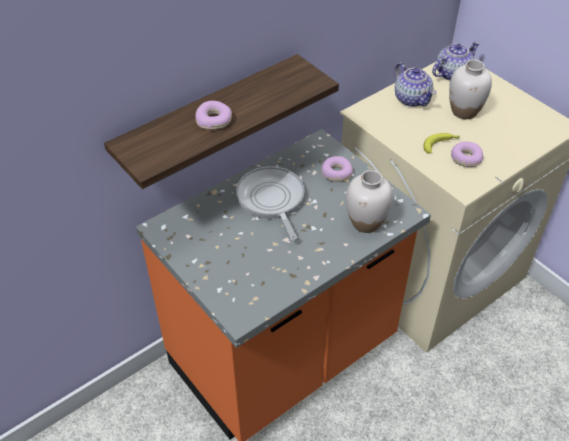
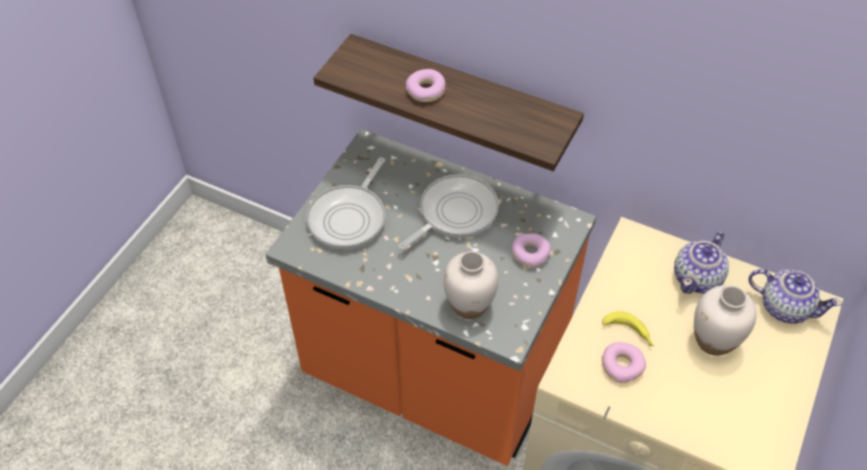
camera: 65 degrees right, 5 degrees up
(233, 266) = (350, 217): none -> frying pan

